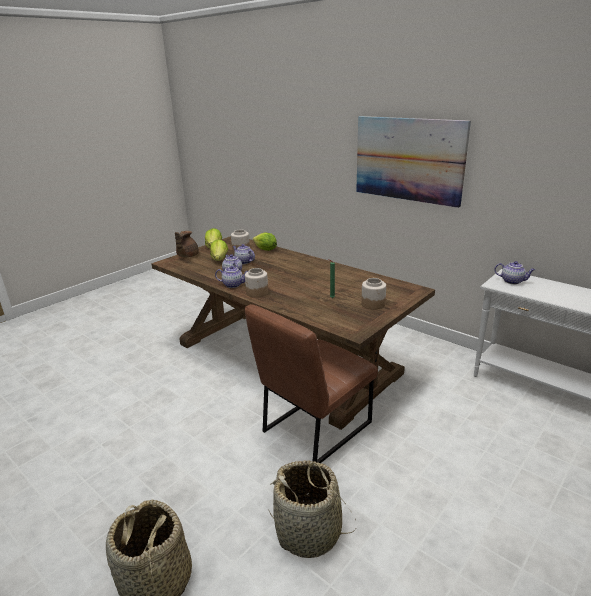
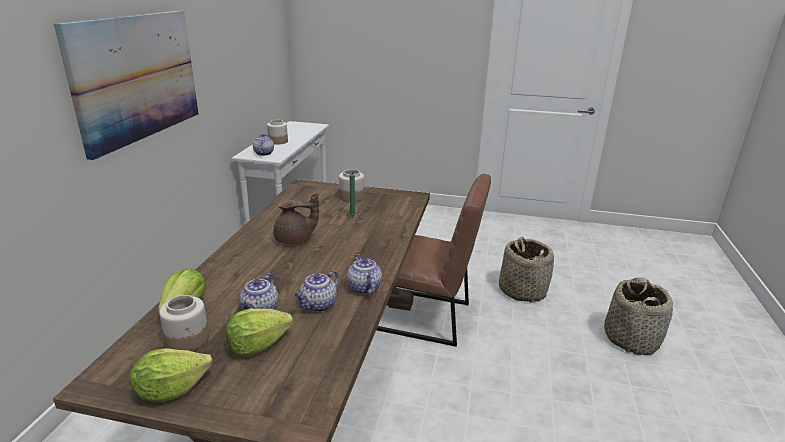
camera: 120 degrees left, 0 degrees up
(187, 256) = (249, 408): brown teapot -> brown teapot (295, 240)
(257, 293) = (375, 261): jar -> jar (278, 141)

